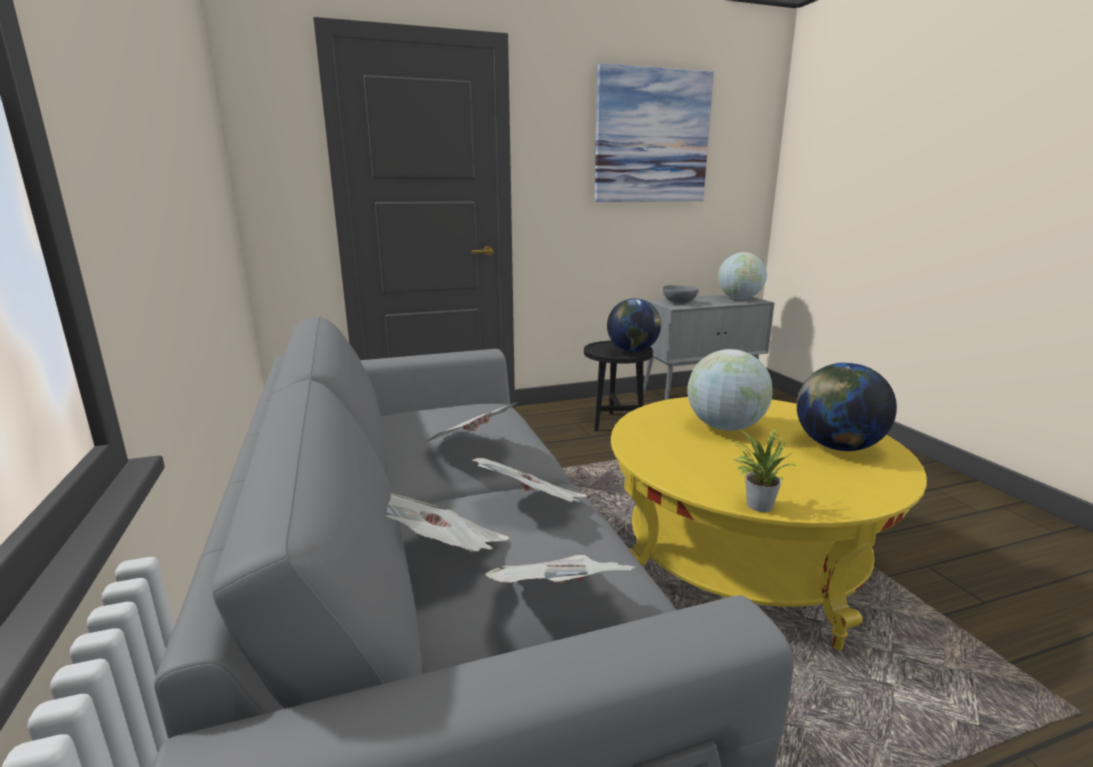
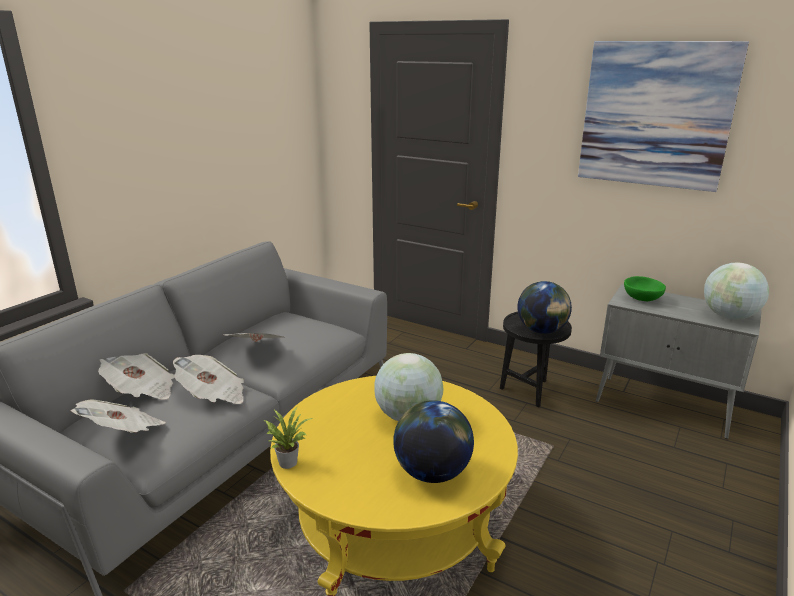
camera: 50 degrees right, 5 degrees up
(679, 303) = (641, 299): grey bowl -> green bowl

